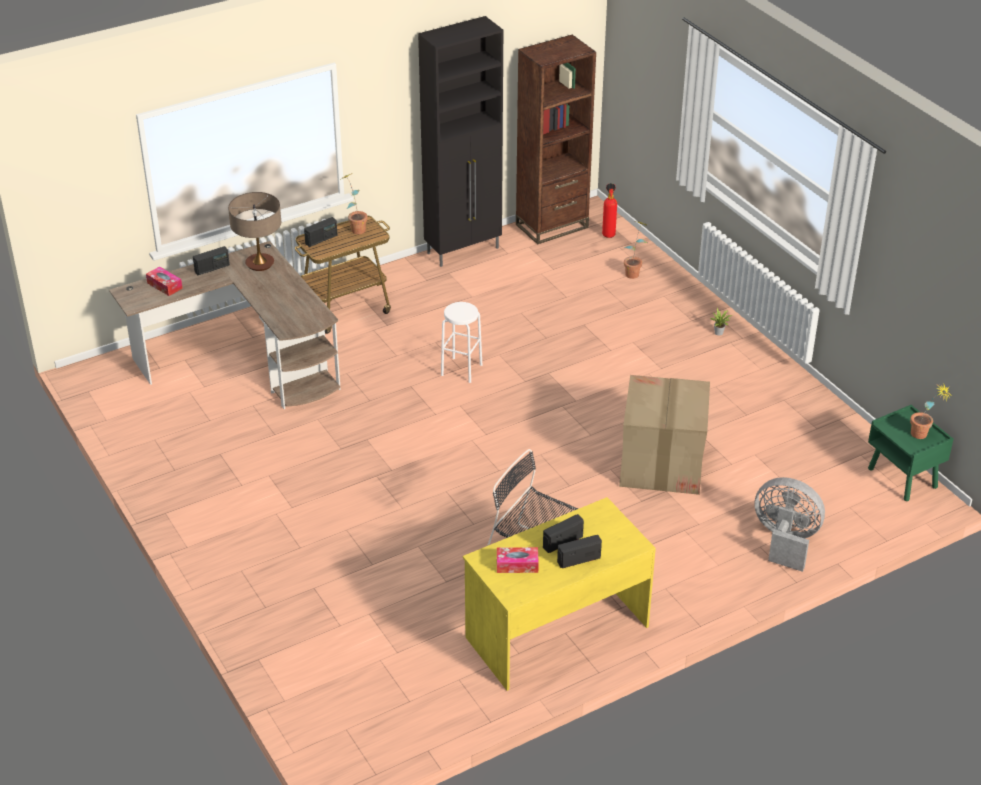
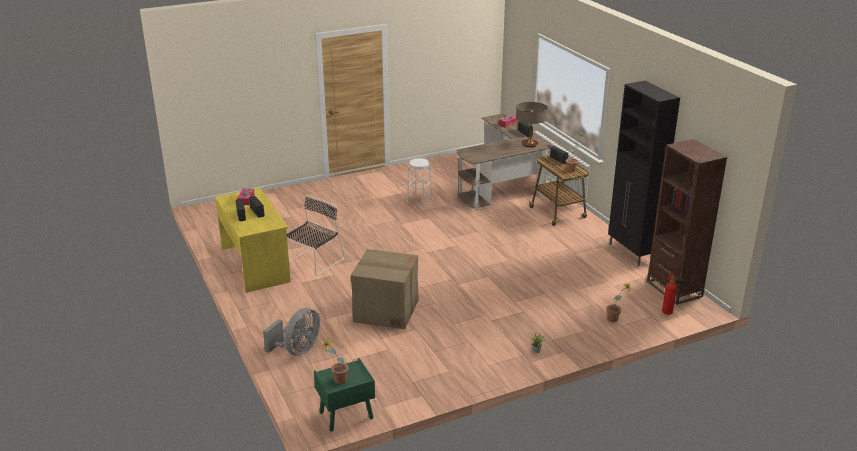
camera: 95 degrees right, 10 degrees down
(461, 370) = (492, 247): white stool -> white stool (419, 200)

